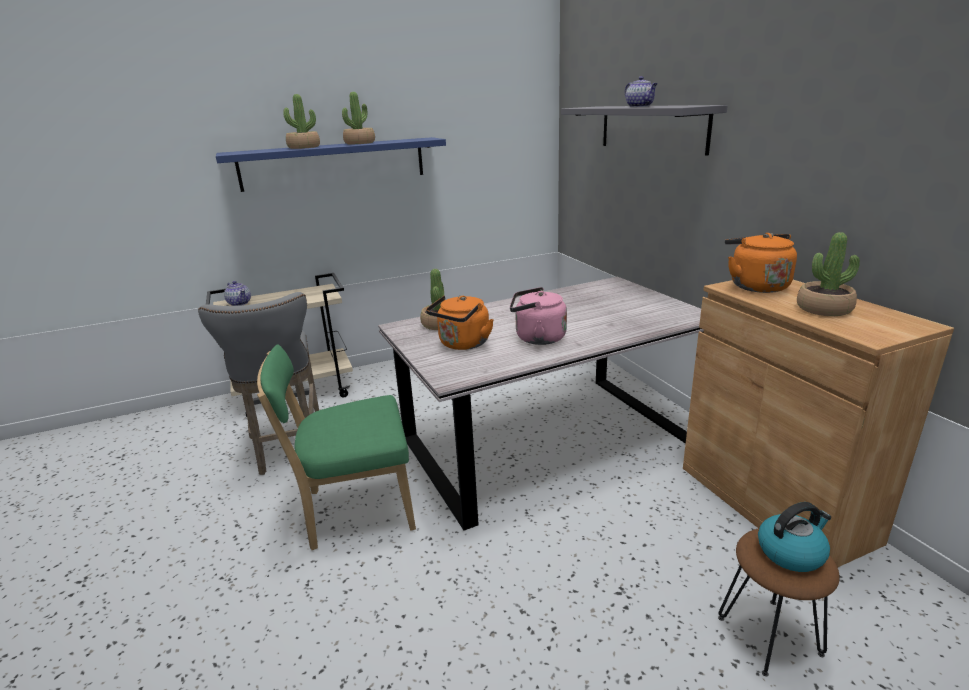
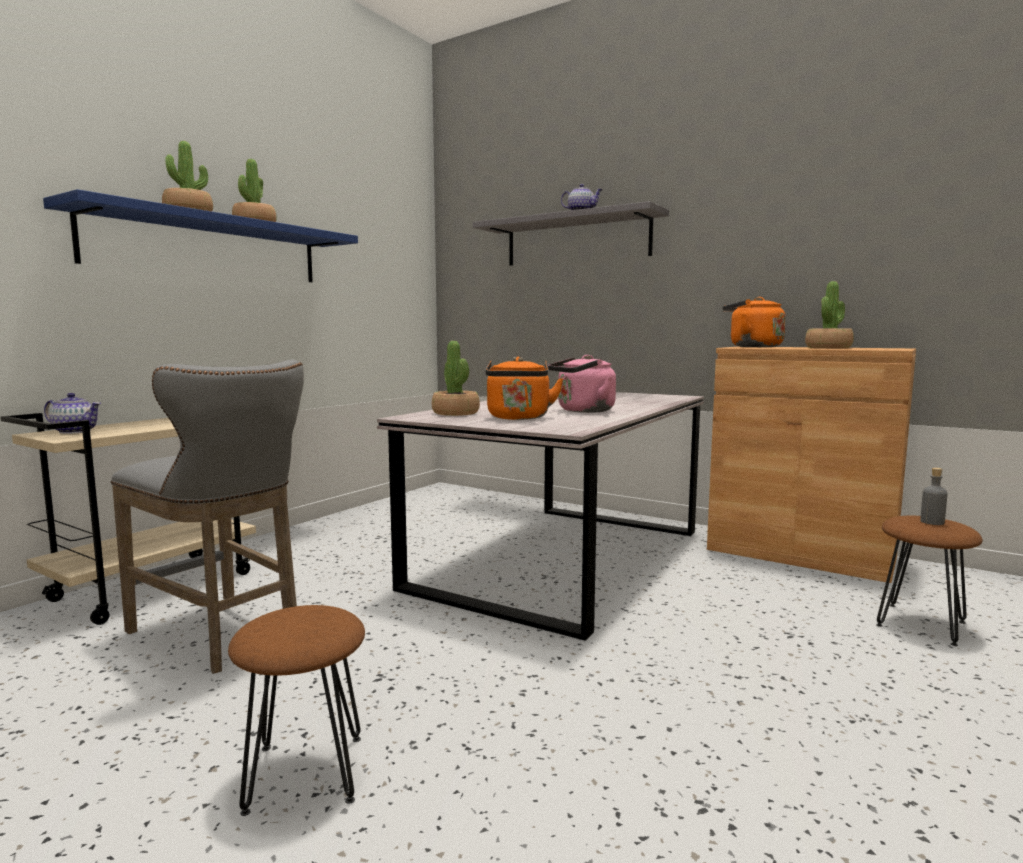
camera: 35 degrees left, 15 degrees down
(230, 562) = (304, 773): none -> brown stool
(354, 510) = (425, 664): green chair -> none
(791, 552) = (932, 522): kettle -> grey bottle

